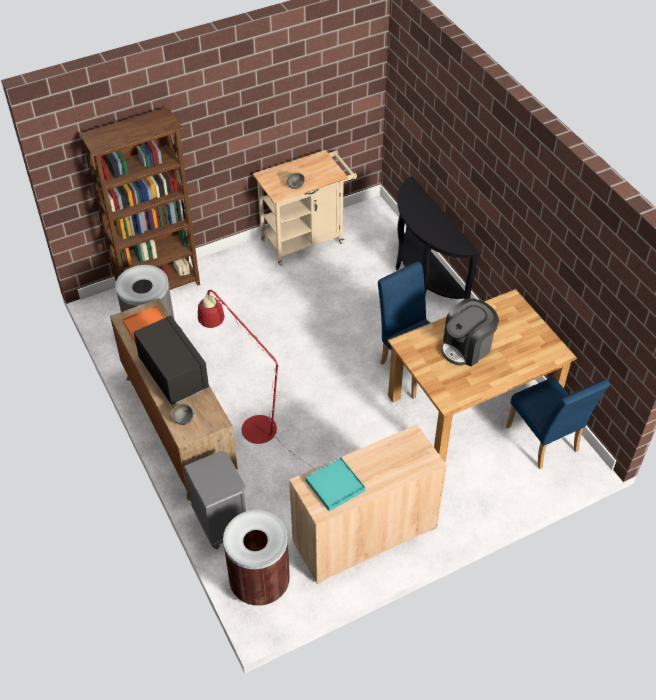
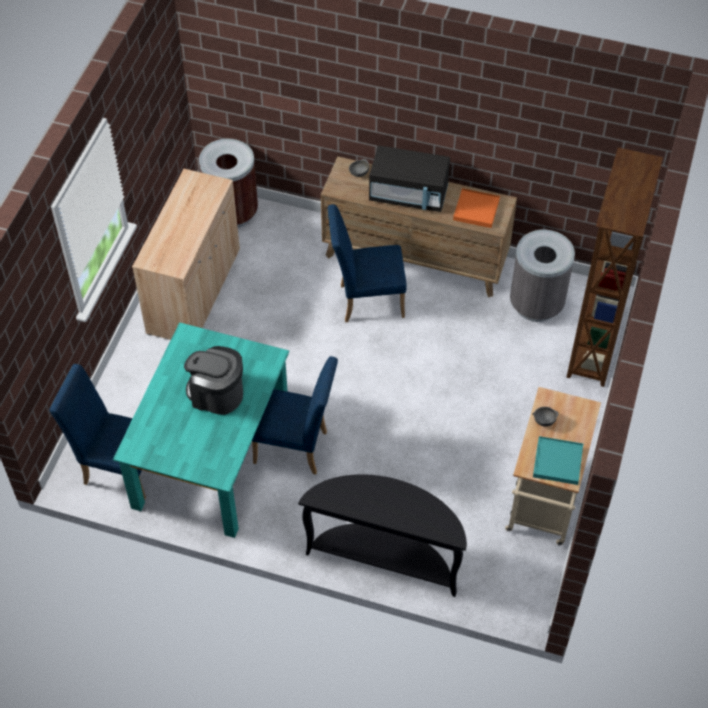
camera: 135 degrees right, 5 degrees up
(221, 524) = (301, 225): grey nightstand -> none
(251, 424) = (366, 300): red floor lamp -> blue chair
(335, 485) = (197, 198): turquoise tray -> turquoise tray (557, 462)
(467, 347) = (216, 394): coffee machine -> coffee machine turned 75 degrees counterclockwise
(472, 402) = (212, 457): brown dining table -> turquoise dining table

